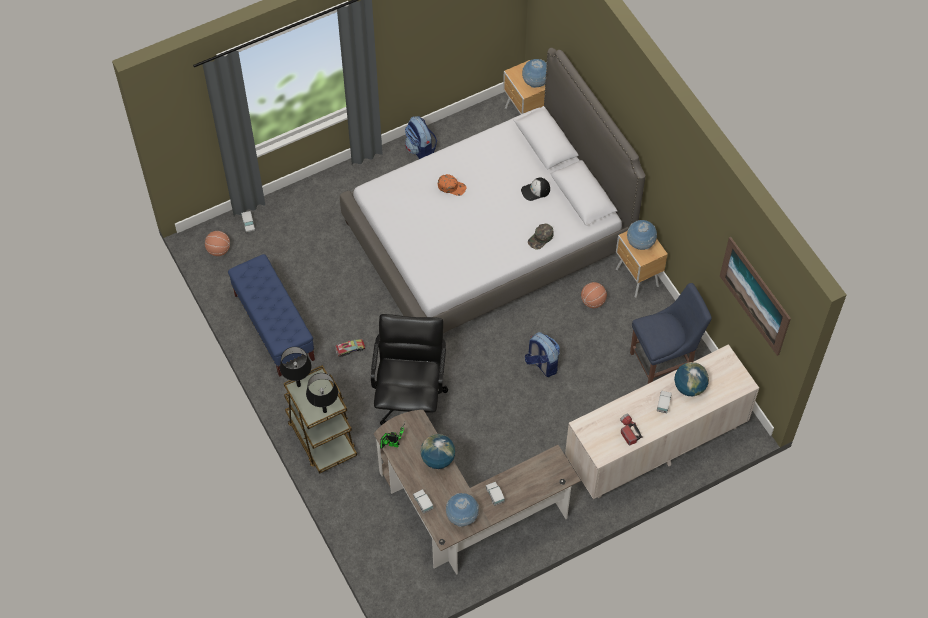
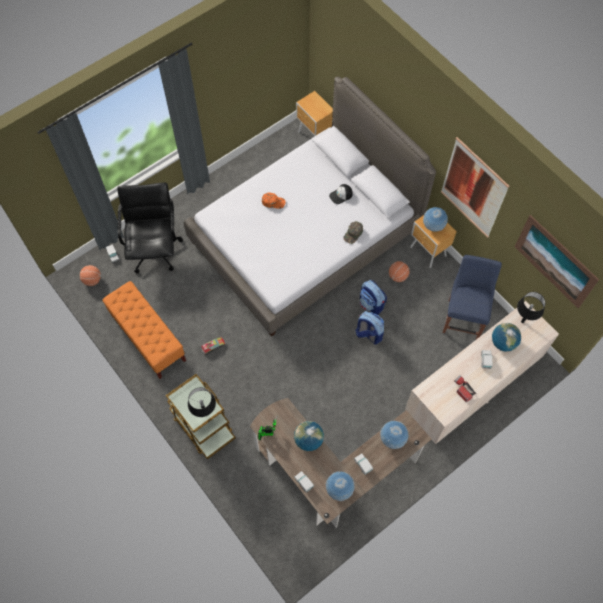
camera: 10 degrees left, 5 degrees up
(274, 327) = (148, 338): blue bench -> orange bench
(298, 385) = (179, 394): black table lamp -> black table lamp (522, 321)
(410, 398) = (269, 380): black office chair -> black office chair (155, 249)
(420, 149) = (239, 174): backpack -> backpack (371, 304)
(535, 83) = (323, 108): globe -> globe (392, 439)
(663, 362) = (463, 317): blue chair -> blue chair turned 45 degrees counterclockwise
(681, 200) = (473, 188): none -> picture

